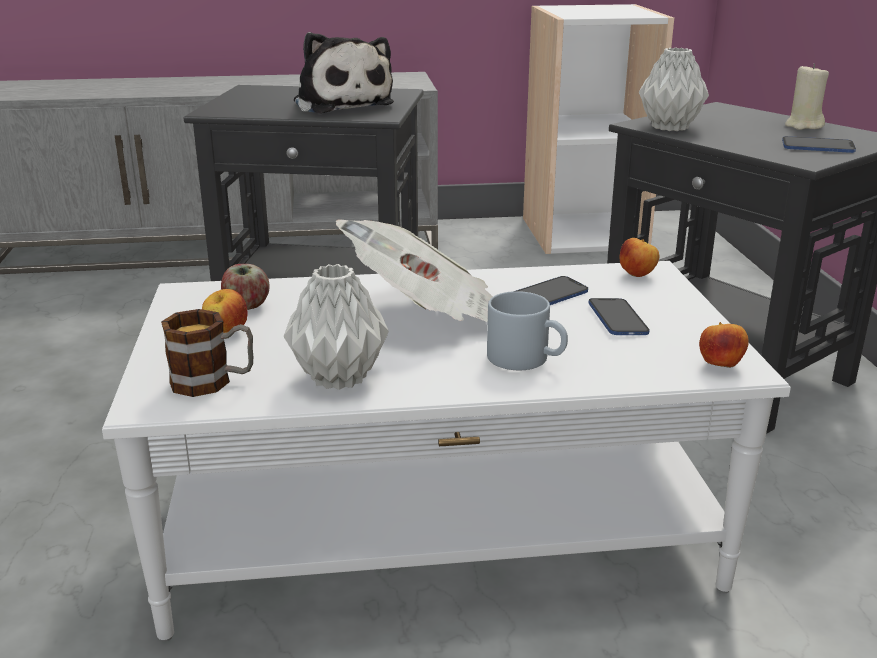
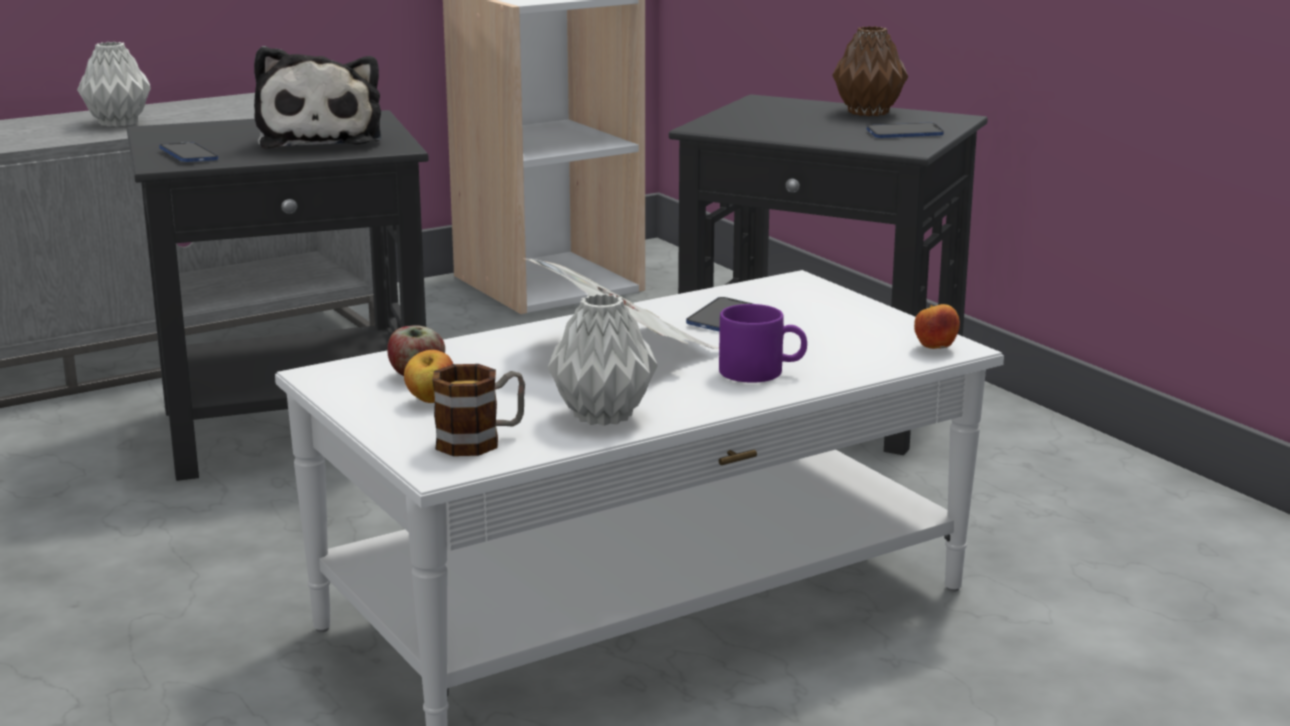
camera: 25 degrees left, 5 degrees down
(342, 104) = (321, 138): plush toy -> plush toy turned 45 degrees clockwise
(527, 359) = (762, 371): grey mug -> purple mug
(617, 319) = (808, 327): phone -> phone (188, 155)
(637, 275) = (787, 287): apple -> none
(671, 127) = (740, 128): grey vase -> grey vase (119, 123)
(803, 126) = (868, 112): beige candle -> brown vase

